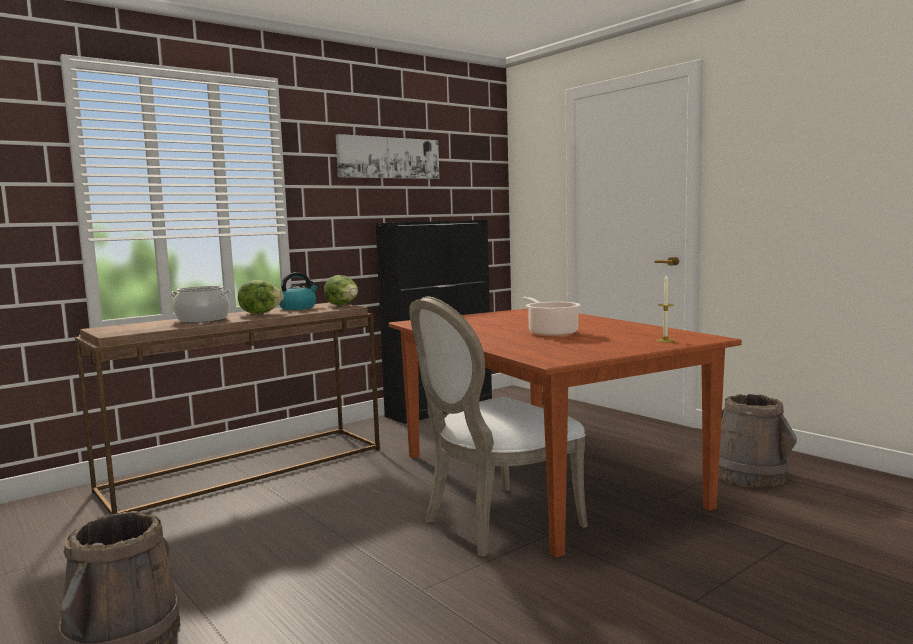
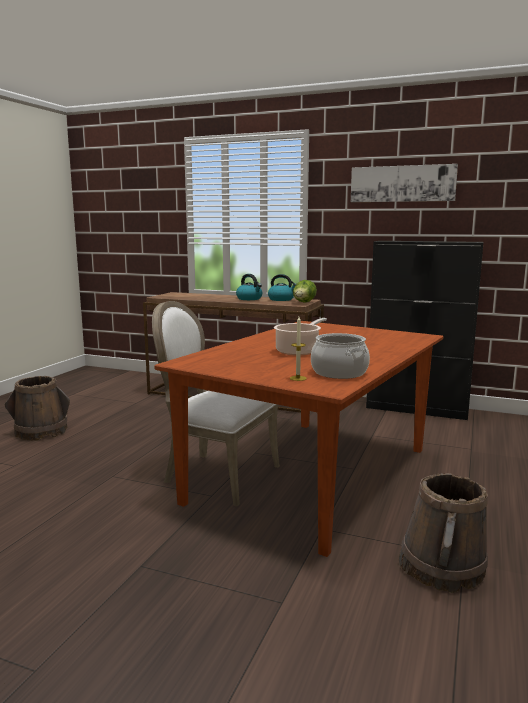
camera: 60 degrees right, 5 degrees up
(202, 320) = (215, 297): cooking pot -> cooking pot (339, 372)
(260, 313) = (249, 299): lettuce -> kettle

